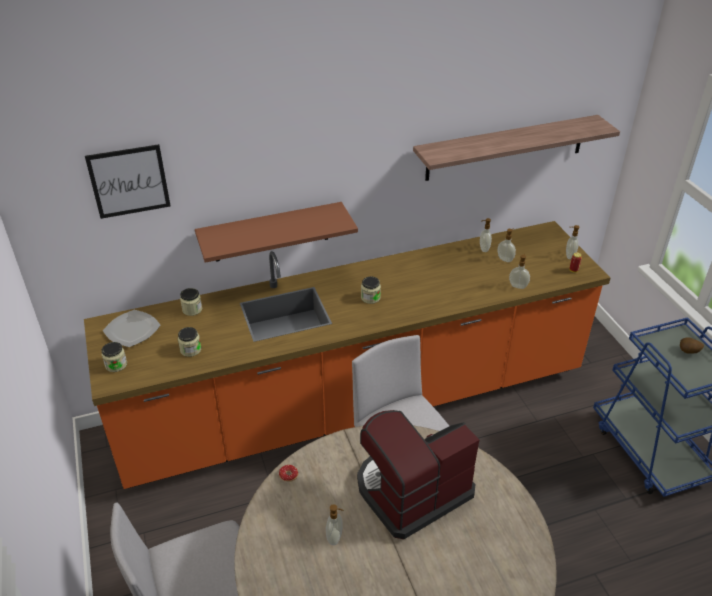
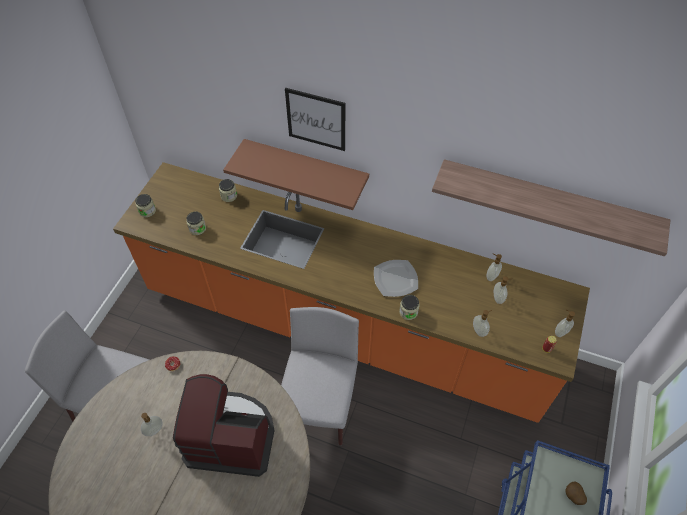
camera: 40 degrees right, 15 degrees up
(129, 181) = (193, 83): picture -> picture (316, 119)
(132, 330) = (180, 189): plate -> plate (395, 279)
(370, 298) = (353, 264): jar -> jar (408, 312)

